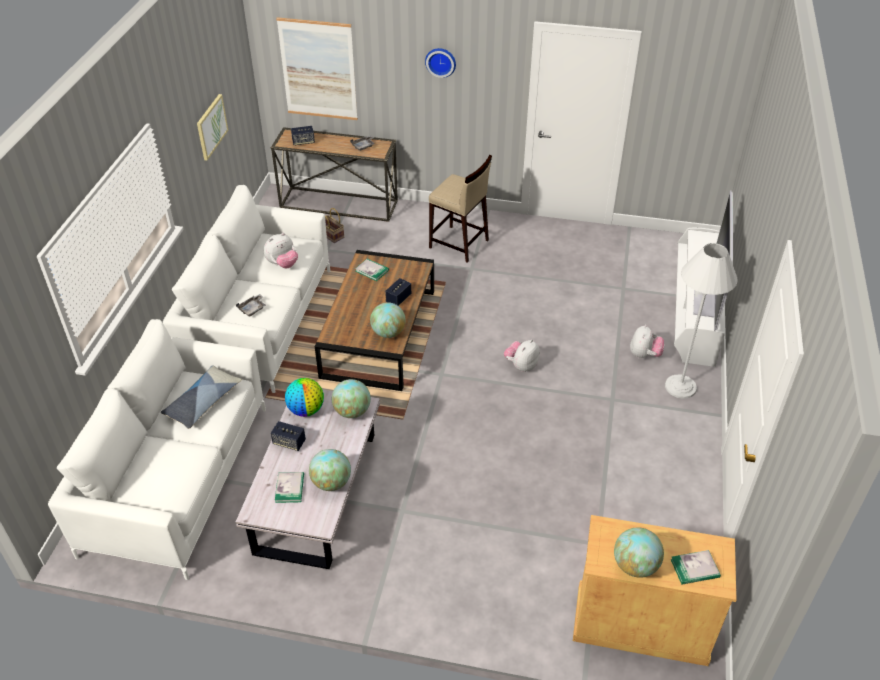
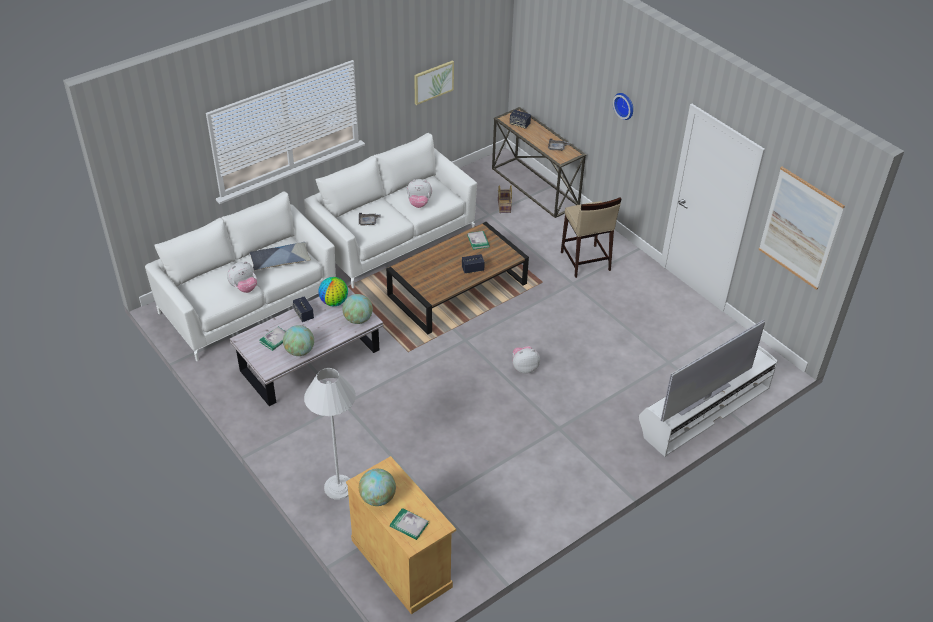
camera: 40 degrees right, 0 degrees up
(318, 69) = (548, 72): picture -> picture (800, 228)
(388, 333) = (439, 287): globe -> none
(644, 355) = (621, 415): plush toy -> plush toy (244, 288)
(680, 387) = (619, 452): white floor lamp -> white floor lamp (339, 487)

